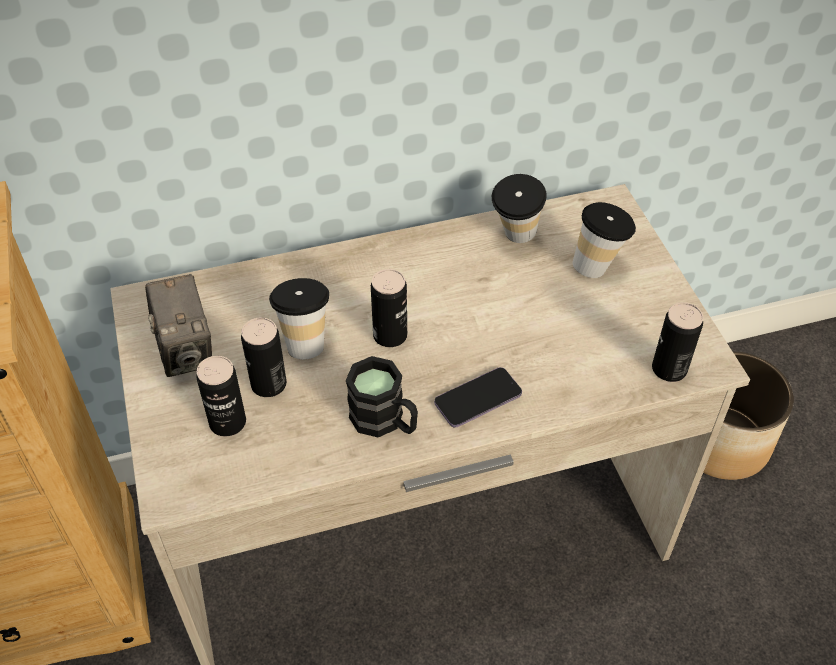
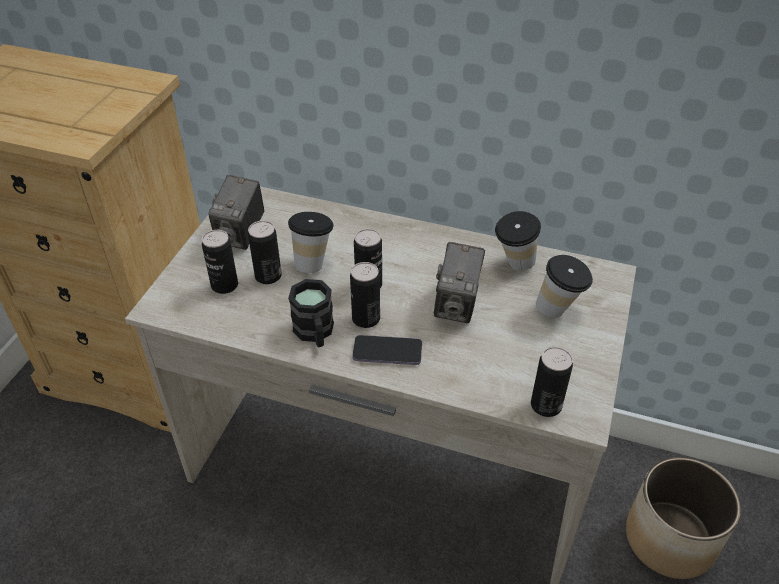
camera: 35 degrees right, 5 degrees down
(423, 375) = (366, 318): none -> can
(499, 311) = (457, 305): none -> camera

